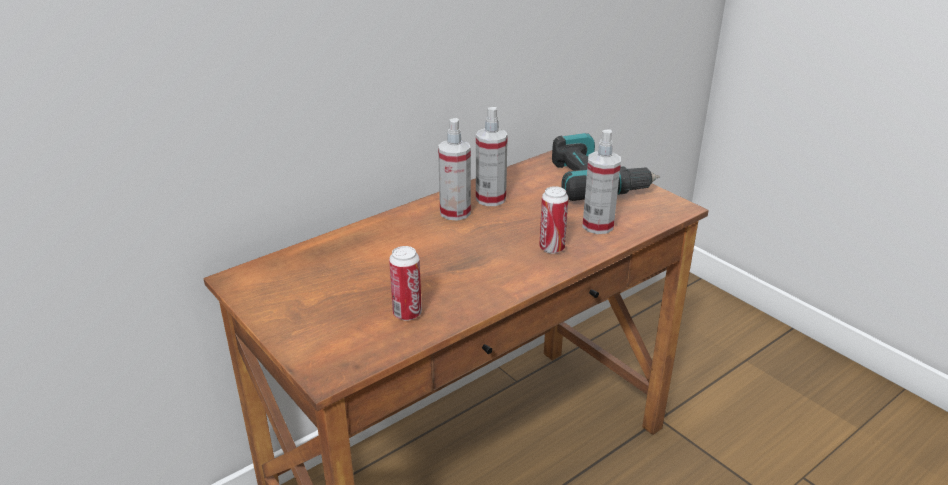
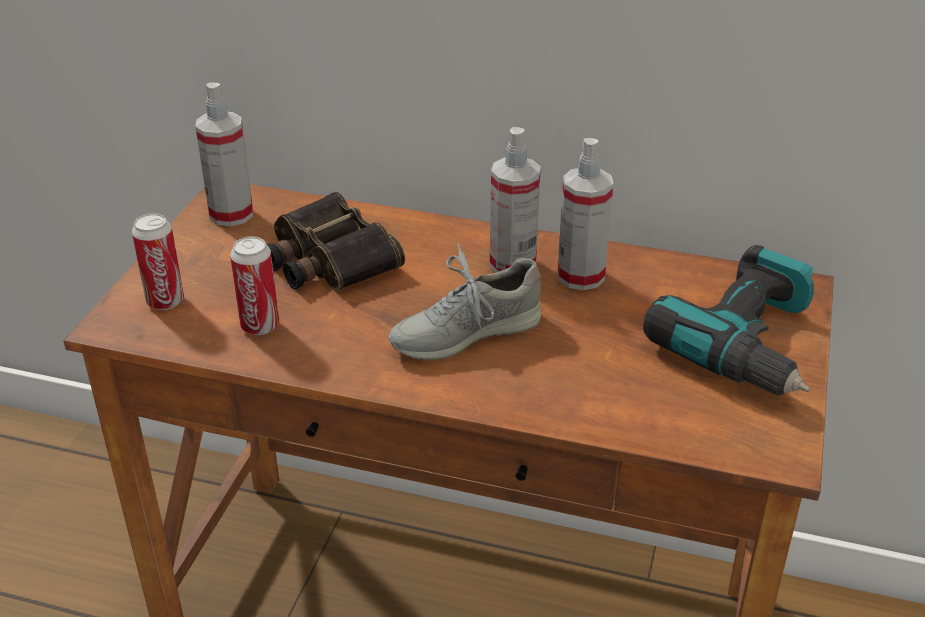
camera: 55 degrees right, 5 degrees up
(368, 266) = (327, 259): none -> binoculars
(498, 249) = (465, 333): none -> grey shoe
(552, 248) = (515, 375): can -> can (165, 301)
(598, 225) = (623, 393): spray bottle -> spray bottle (231, 214)

